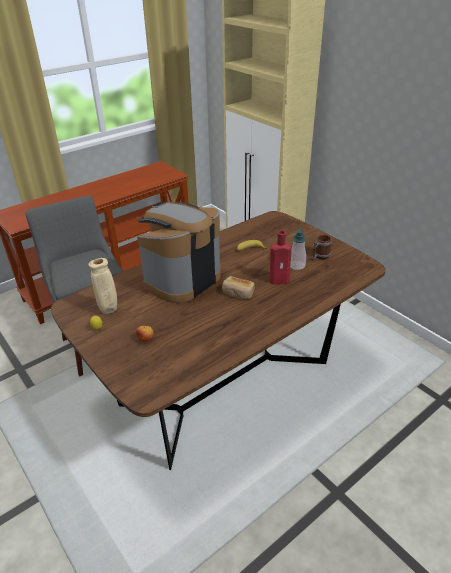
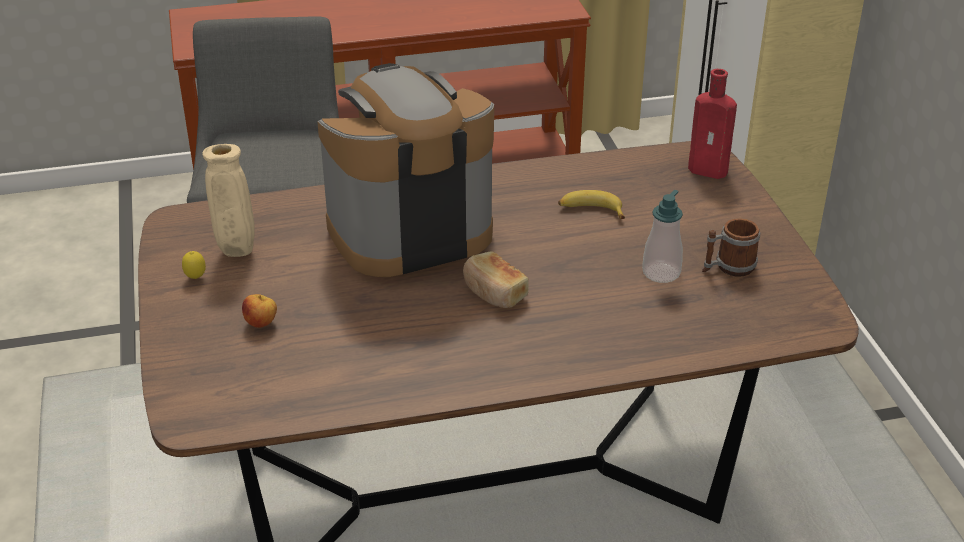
camera: 25 degrees right, 0 degrees up
(280, 280) = (600, 293): red bottle -> red bottle (710, 171)

